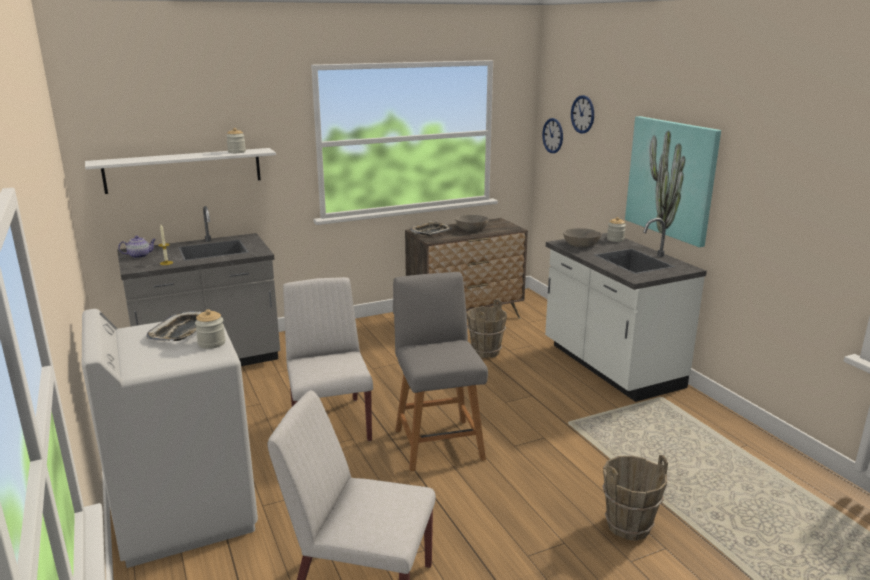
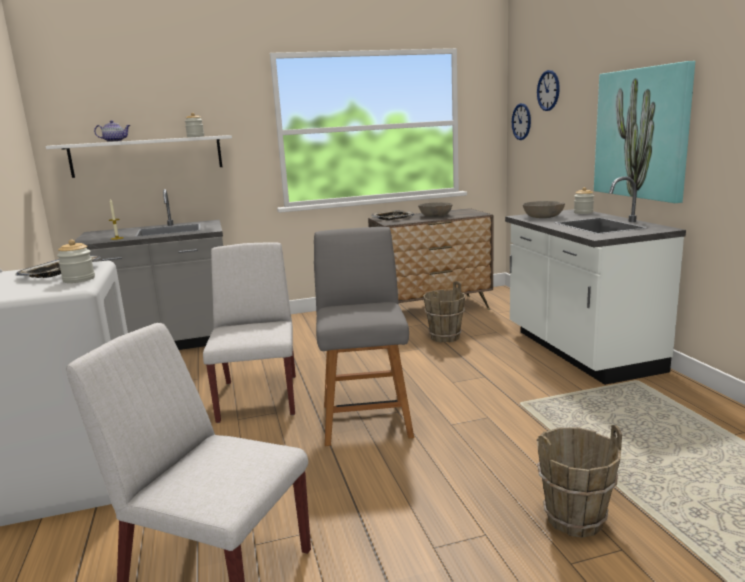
camera: 10 degrees right, 5 degrees down
(140, 256) = (99, 235): teapot -> teapot (115, 141)

